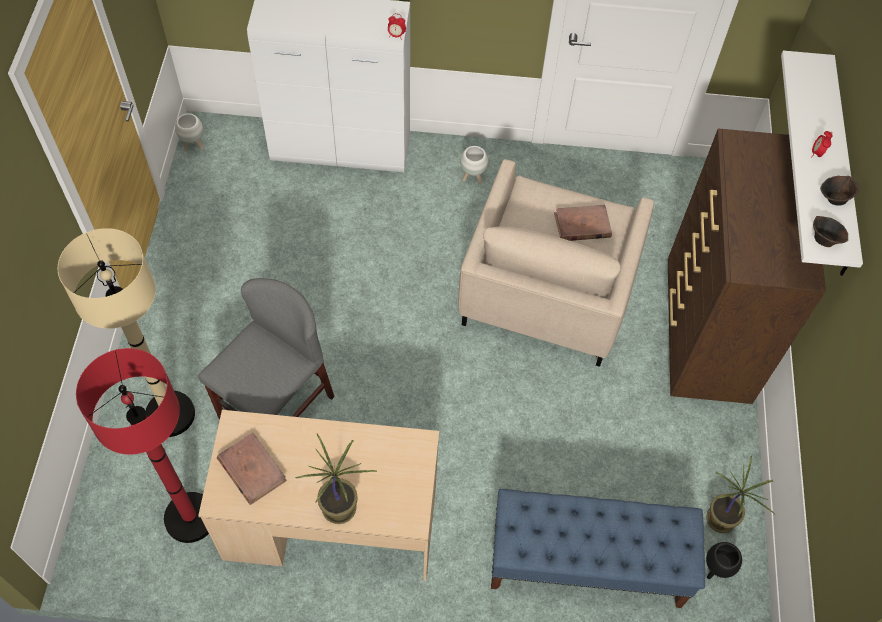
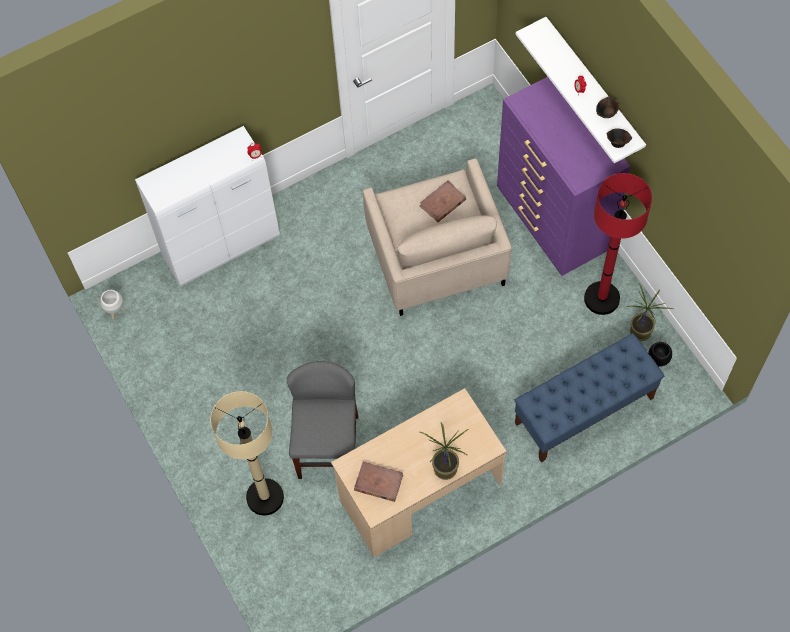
camera: 30 degrees left, 5 degrees up
(190, 518) = (333, 548): red floor lamp -> red floor lamp (601, 298)
(473, 177) = (327, 209): white planter -> none
(703, 335) = (552, 222): brown dresser -> purple dresser

